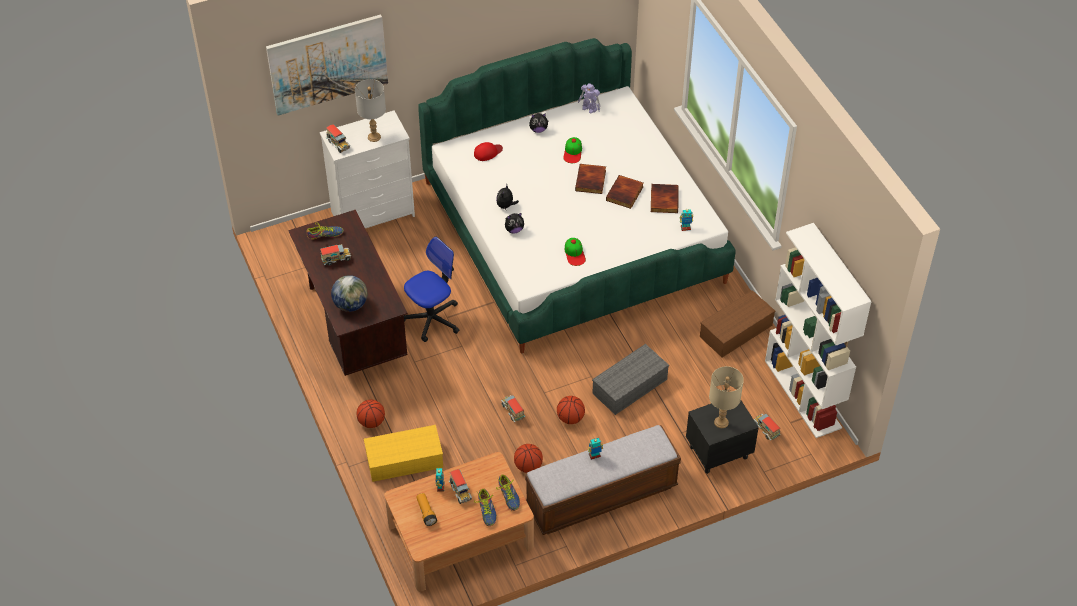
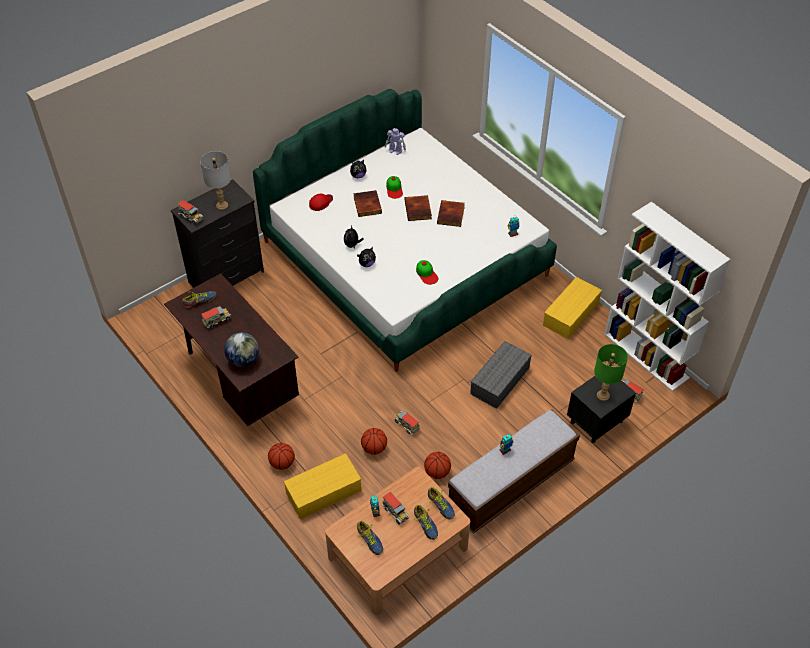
camera: 15 degrees left, 0 degrees up
(328, 64) = (170, 143): picture -> none
(374, 214) = (227, 277): white dresser -> black dresser
(426, 512) = (370, 540): flashlight -> shoe
(432, 319) = (307, 358): office chair -> none
(570, 418) = (459, 420): basketball -> basketball (374, 448)
(663, 200) = (485, 214): book -> book (366, 205)
(721, 422) = (603, 395): beige table lamp -> green table lamp
(735, 332) = (571, 315): brown storage box -> yellow storage box

